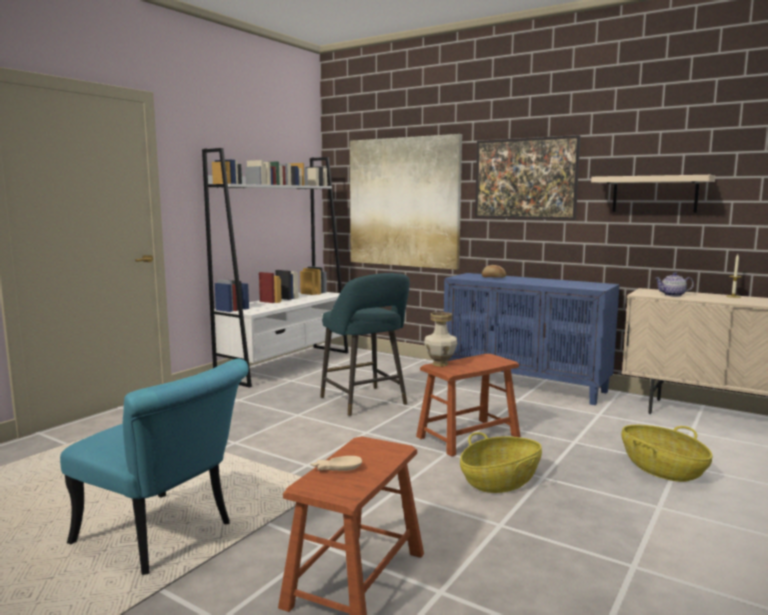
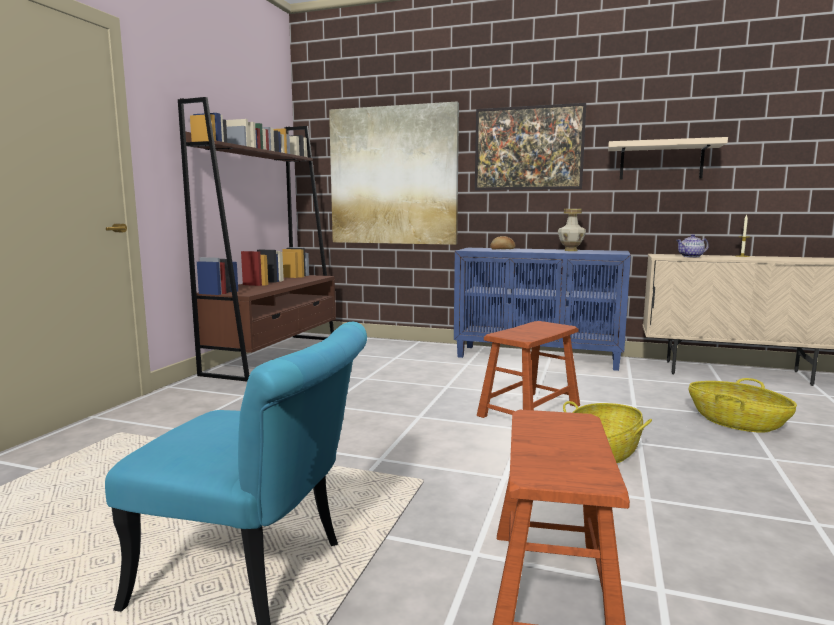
camera: 15 degrees left, 0 degrees up
(286, 364) = (275, 355): white bookcase -> brown bookcase
(336, 468) = (541, 449): beige bowl -> none
(365, 403) = (393, 386): turquoise stool -> none
(440, 364) = (504, 332): vase -> vase (571, 250)

